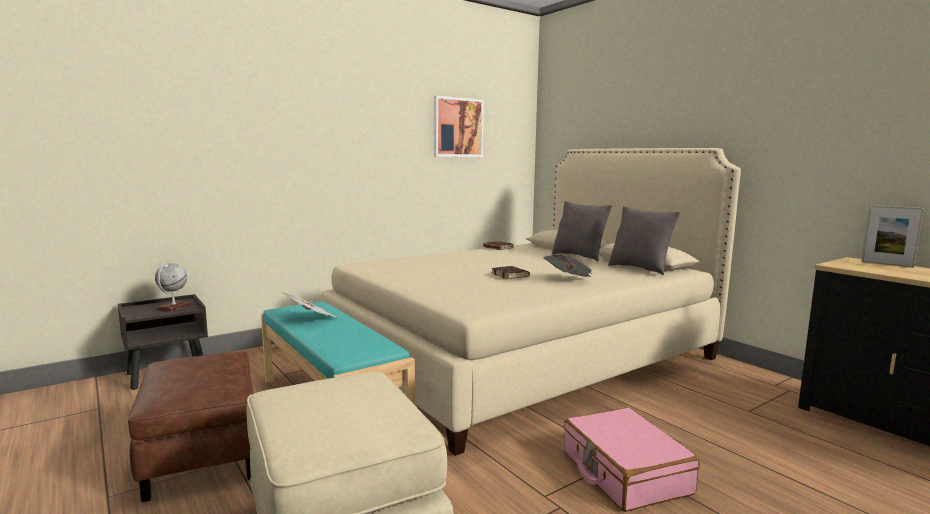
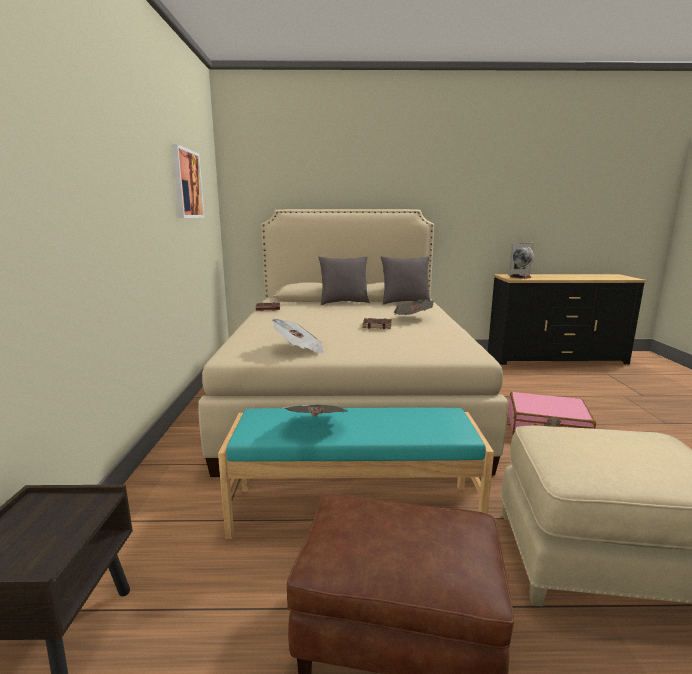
camera: 55 degrees left, 5 degrees up
(173, 307) = (61, 517): globe -> globe (520, 277)
(392, 271) = (300, 350): none -> newspaper

